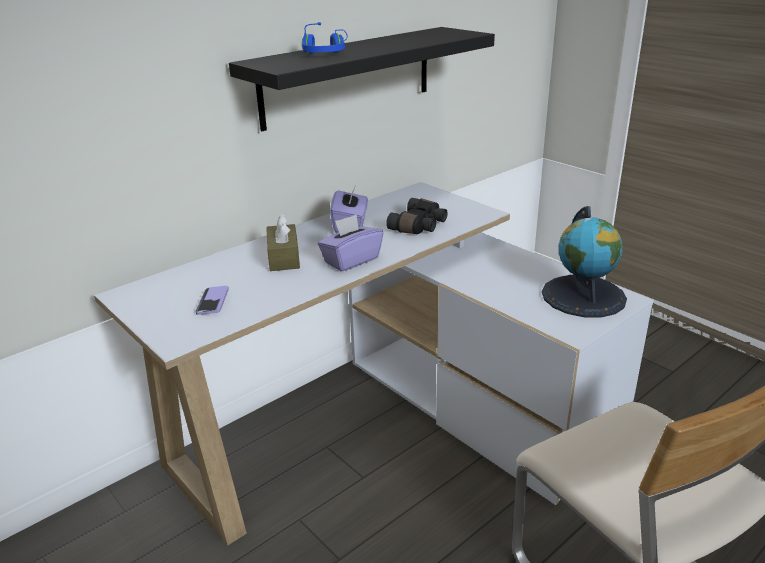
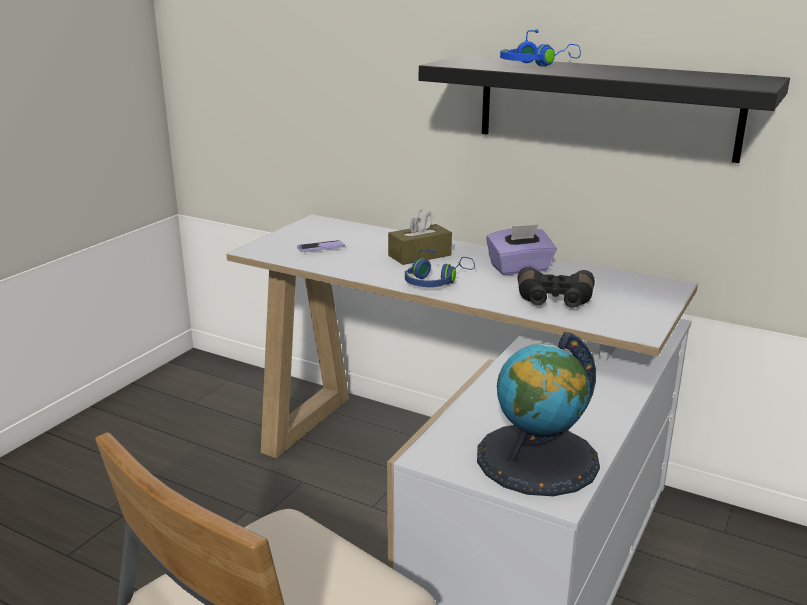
camera: 70 degrees right, 5 degrees down
(351, 260) = (436, 282): purple tissue box -> blue headphones

